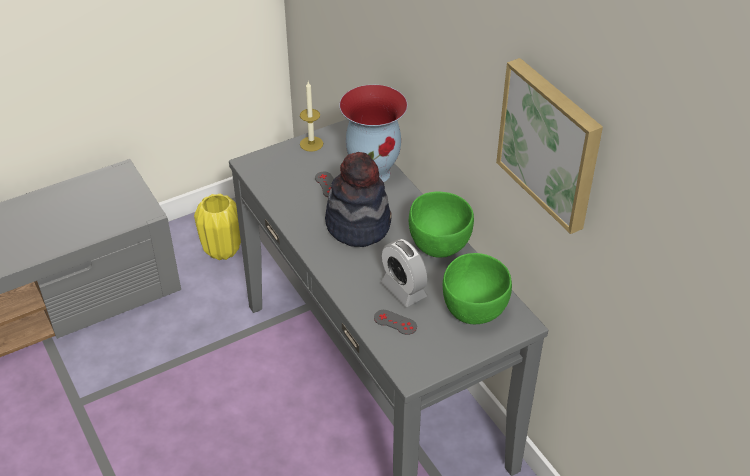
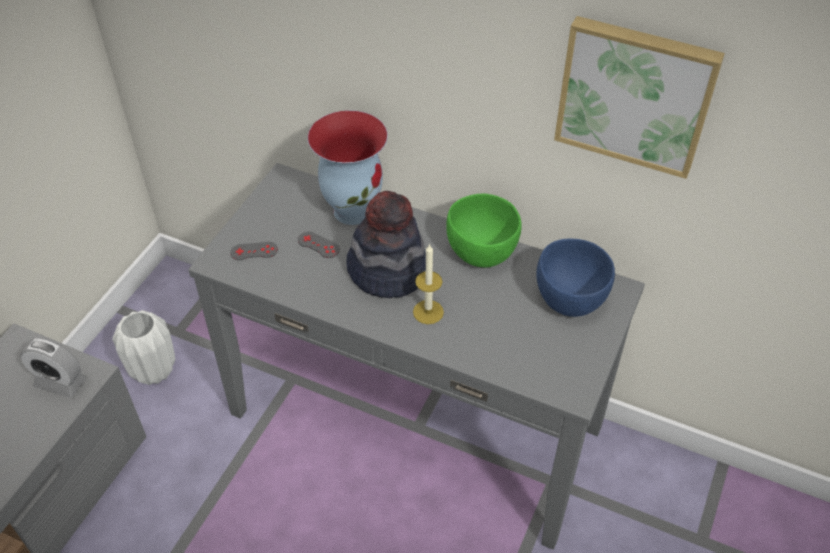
camera: 35 degrees left, 5 degrees up
(222, 251) = (154, 372): yellow vase -> white vase
(311, 144) = (262, 209): candle -> candle (428, 312)
(395, 322) = (513, 351): grey game controller -> grey game controller (254, 251)
(403, 290) = (490, 314): alarm clock -> alarm clock (60, 382)
(474, 310) = (569, 299): green bowl -> blue bowl

